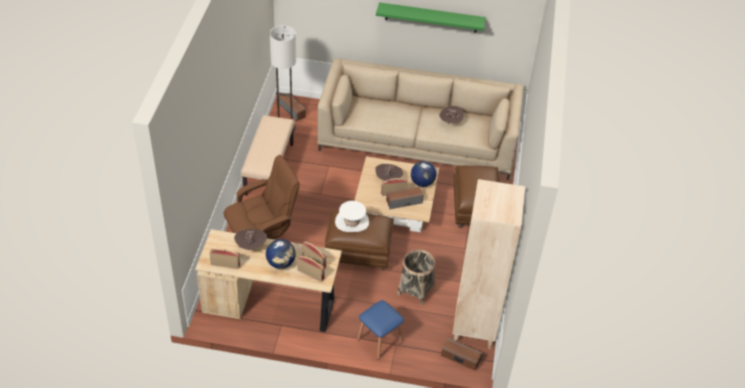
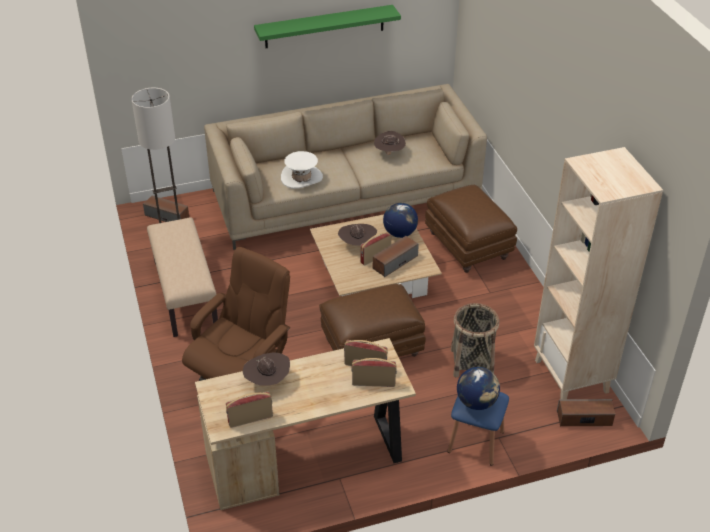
camera: 25 degrees left, 5 degrees down
(281, 263) = (324, 386): globe -> globe (476, 402)
(352, 222) = (359, 305): white hat -> white hat (301, 177)

